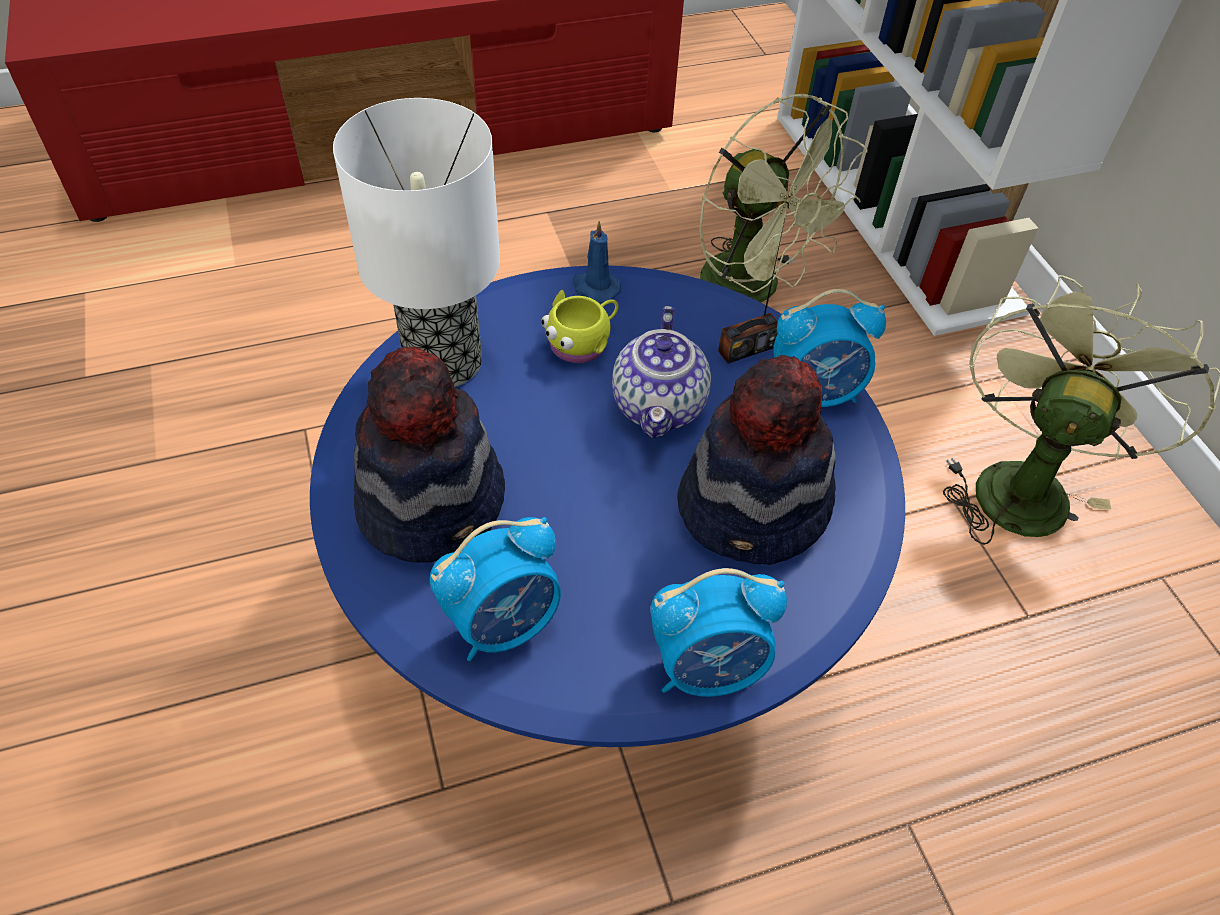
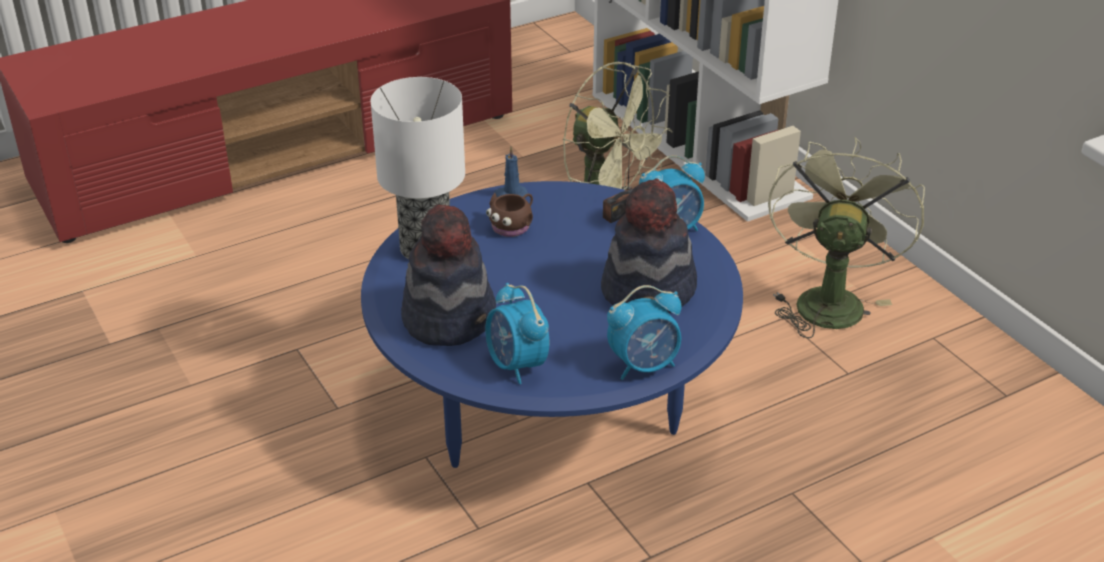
camera: 10 degrees left, 15 degrees down
(504, 623) = (517, 365): alarm clock -> alarm clock turned 105 degrees clockwise
(582, 342) = (513, 225): yellow mug -> brown mug
(660, 407) = (575, 251): teapot -> none

